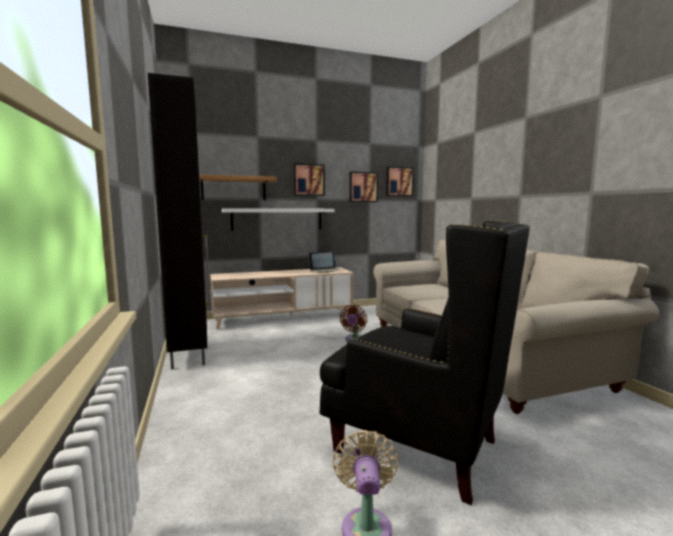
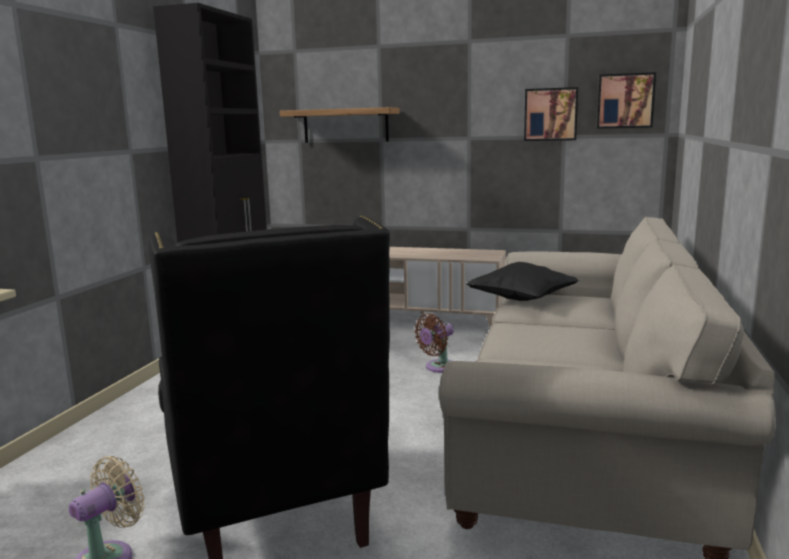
camera: 35 degrees right, 5 degrees up
(277, 219) = (406, 169): white shelf -> none
(308, 180) = (455, 107): picture -> none
(324, 271) = (463, 254): laptop -> none
(406, 289) = (522, 300): none -> black pillow

